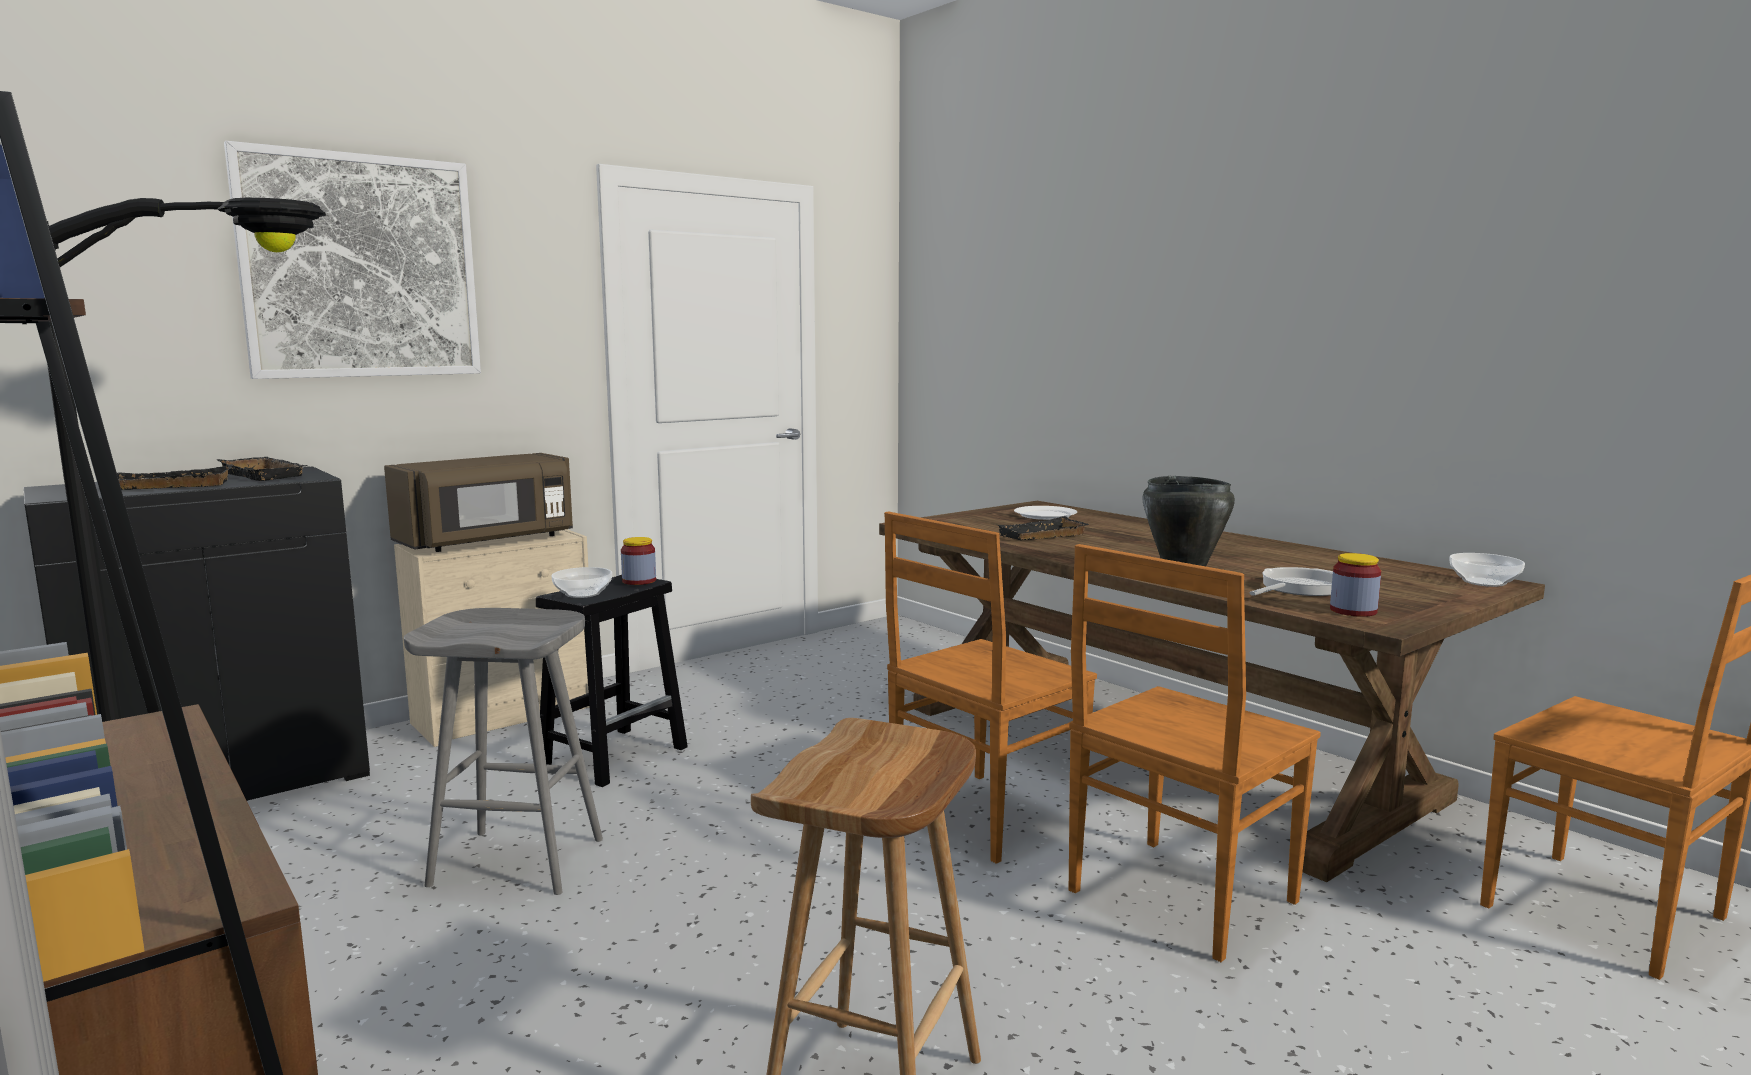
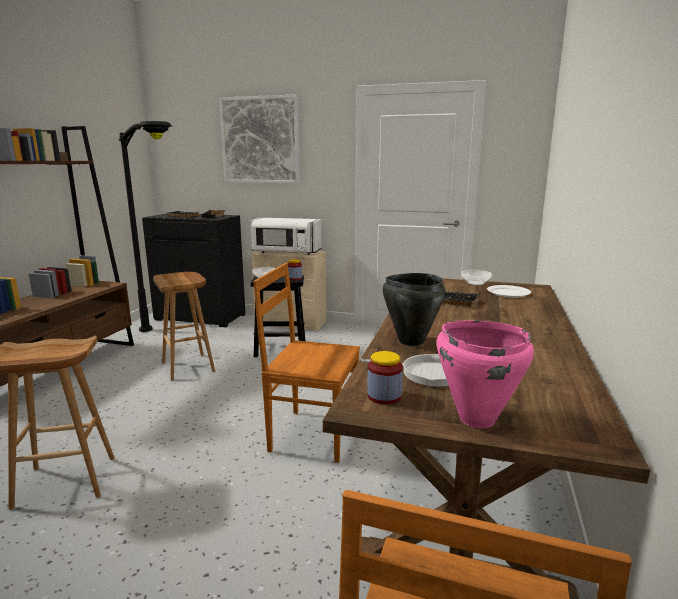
camera: 55 degrees right, 5 degrees up
(488, 541) = (286, 252): brown microwave -> white microwave
(520, 861) = (189, 367): grey stool -> brown stool
(1178, 898) = (277, 515): brown chair -> none
(1429, 598) = (476, 418): none -> pink cooking pot
(1484, 582) = (589, 437): bowl -> bowl (476, 283)

